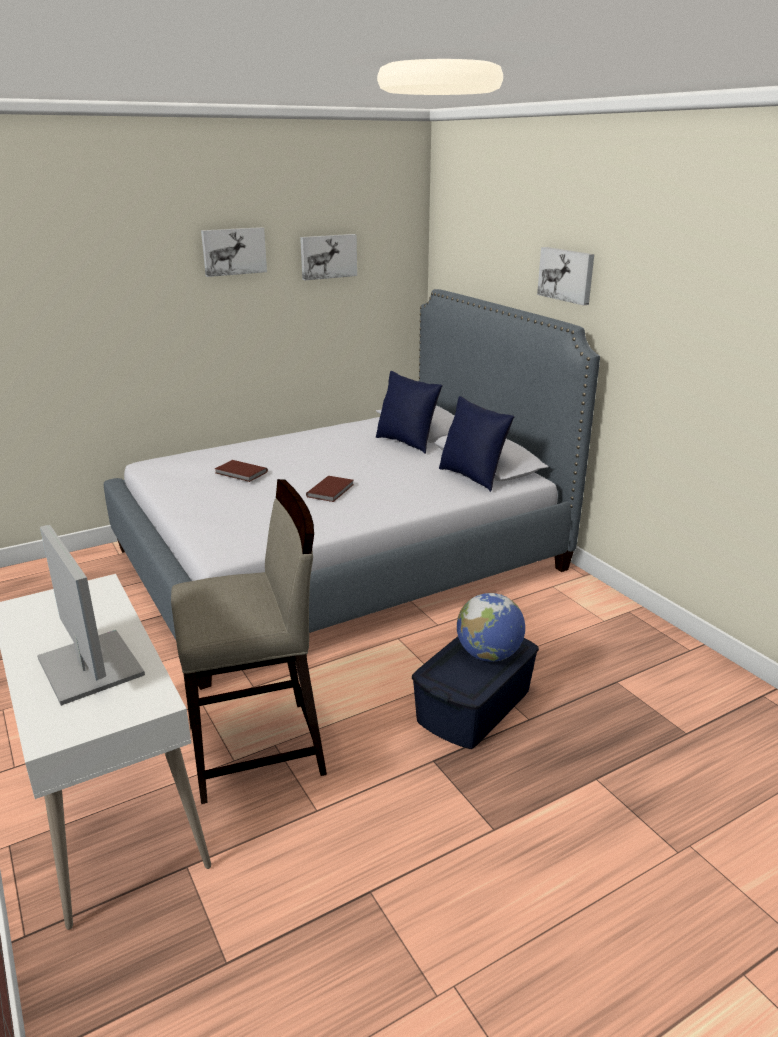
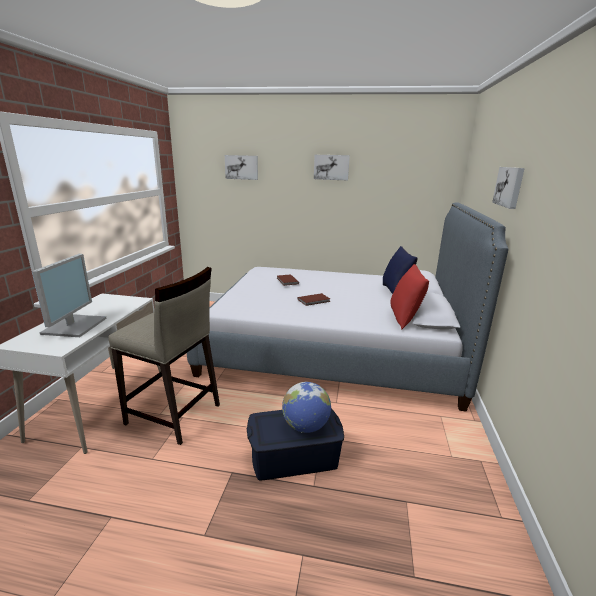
camera: 40 degrees right, 5 degrees down
(328, 256) = (389, 175): picture -> picture (241, 167)
(472, 477) = (405, 319): blue pillow -> red pillow

